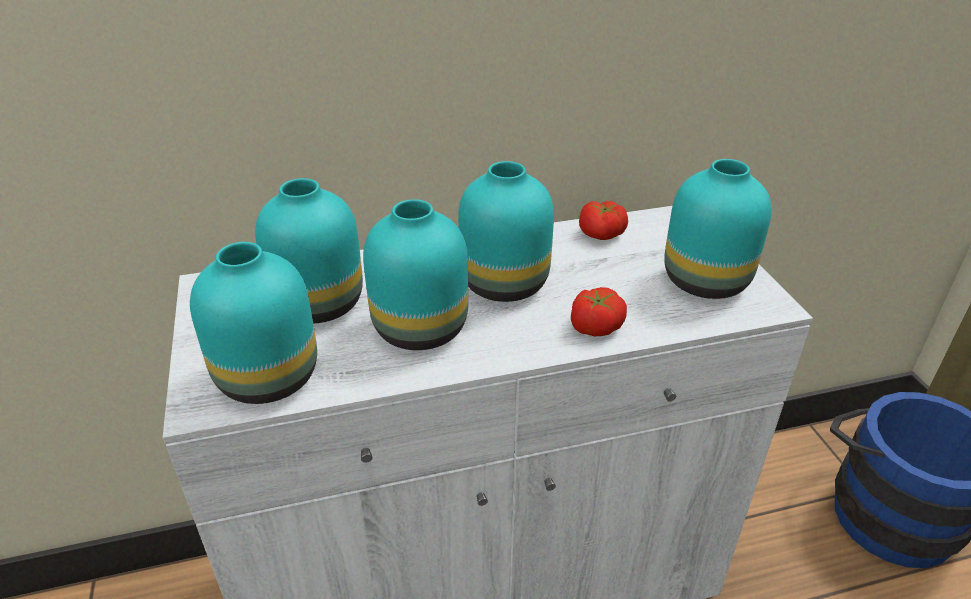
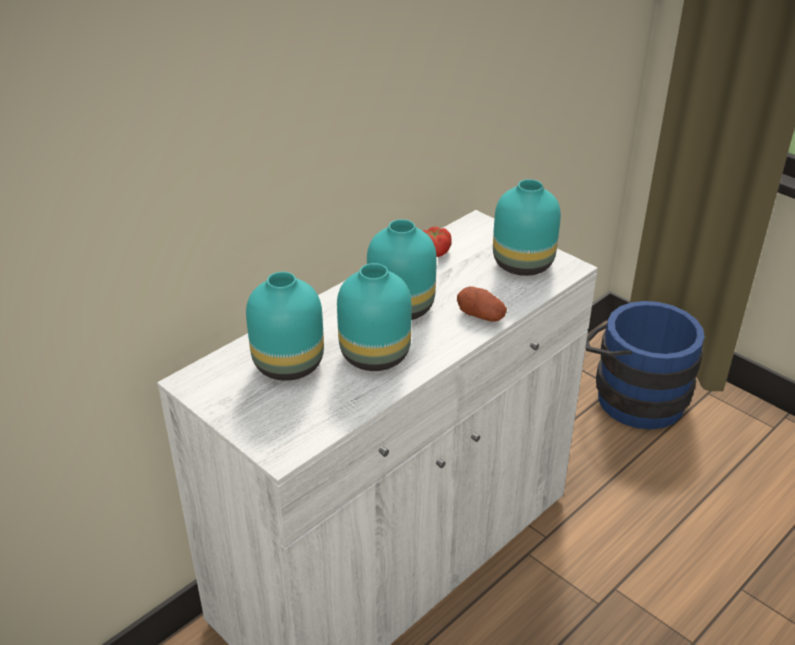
camera: 30 degrees left, 0 degrees up
(266, 376) = (305, 421): turquoise vase -> none
(595, 326) = (481, 315): tomato -> potato

